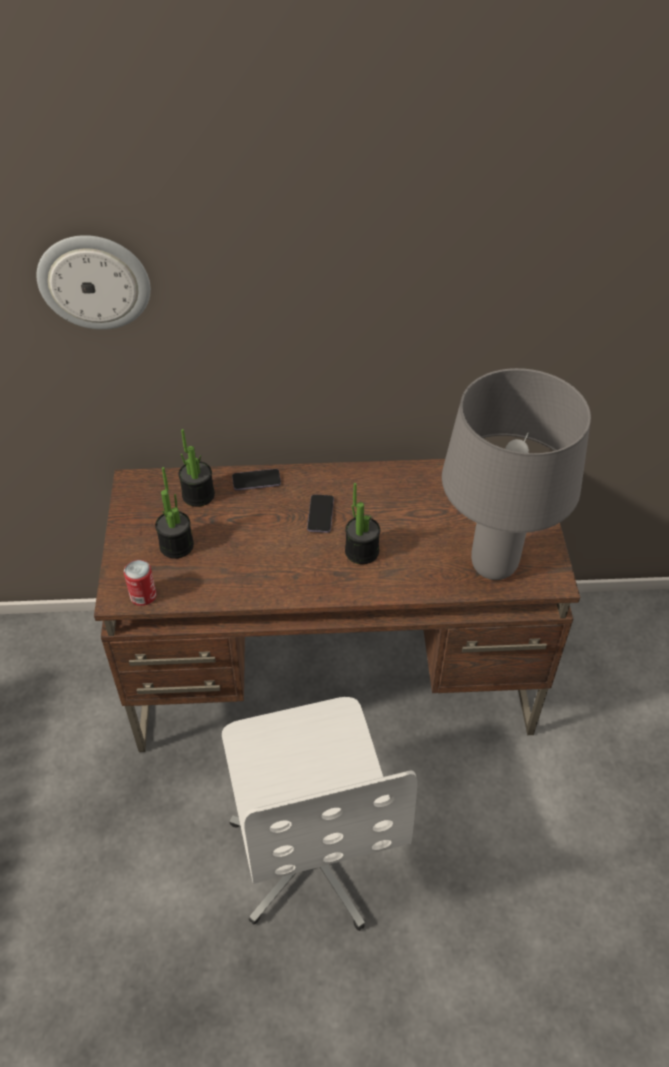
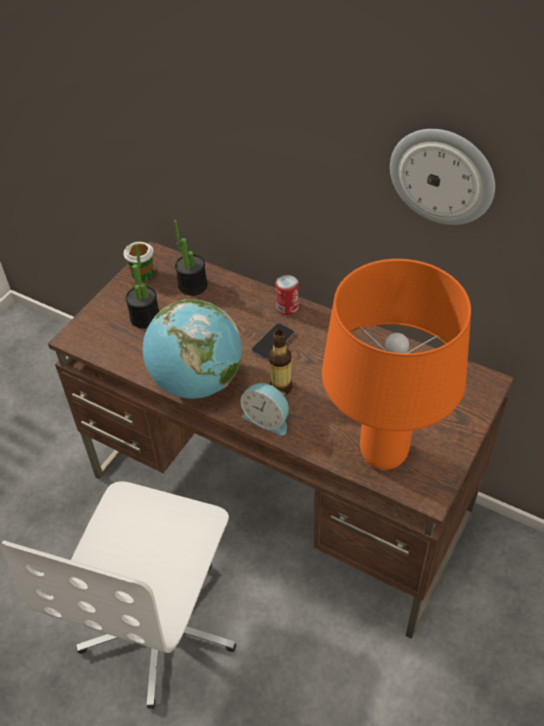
camera: 35 degrees right, 0 degrees up
(94, 281) = (140, 69): wall clock -> wall clock (442, 176)
(136, 505) = (142, 274): none -> cup
(143, 595) = (91, 344): can -> can (287, 308)
(256, 481) = (245, 293): phone -> none
(281, 582) = (197, 382): none -> globe
(362, 551) = (281, 388): potted plant -> bottle
(373, 584) = (267, 419): none -> alarm clock
(492, 566) = (382, 453): grey table lamp -> orange table lamp

